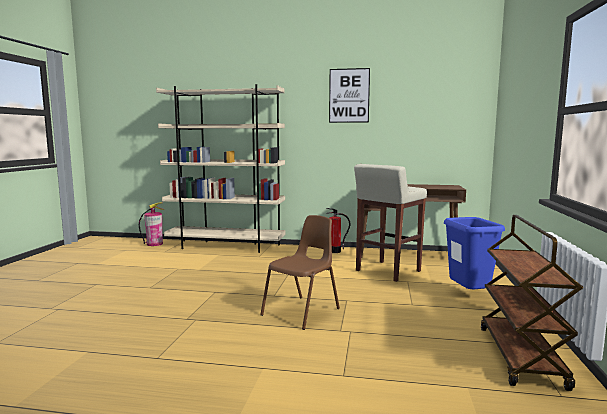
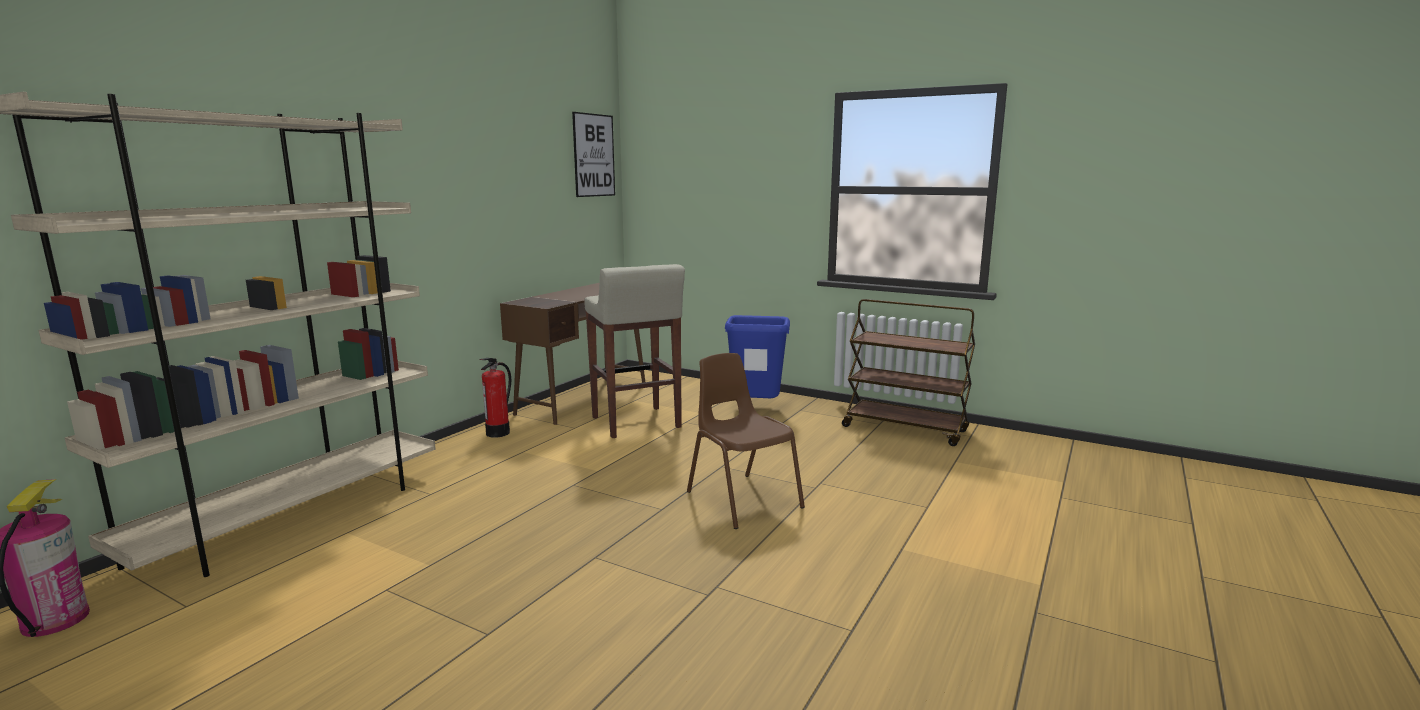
camera: 70 degrees left, 5 degrees up
(349, 95) = (463, 144): picture -> picture (594, 155)

